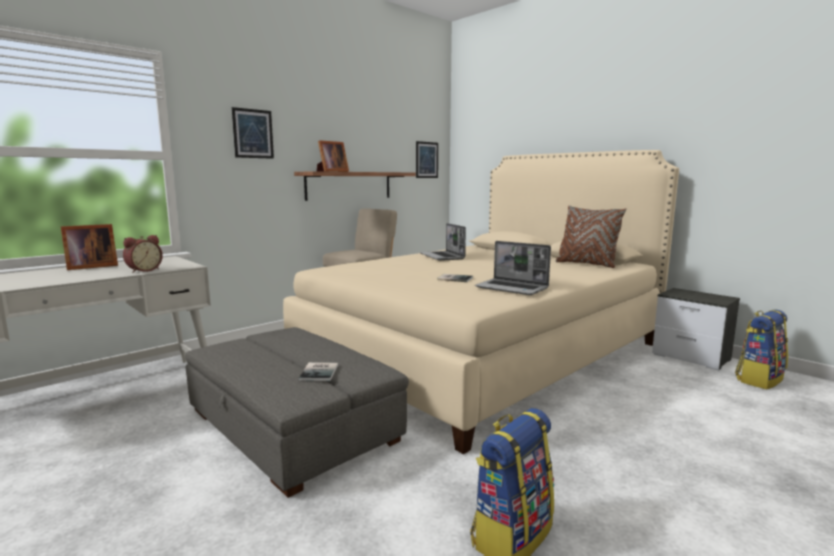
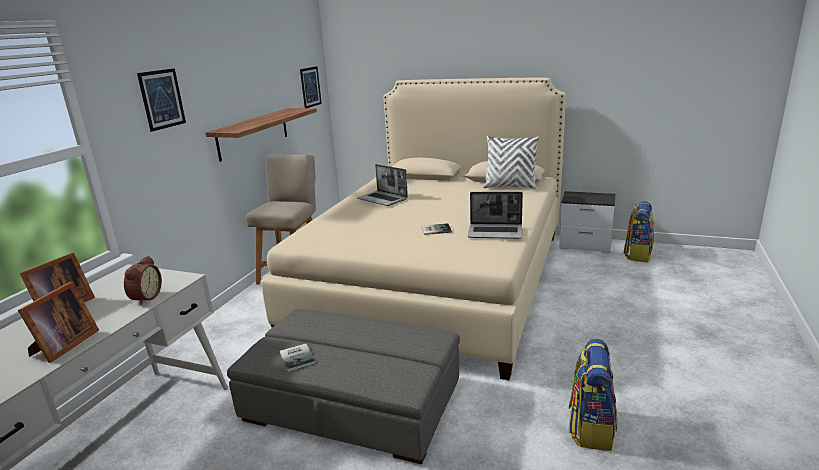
camera: 25 degrees left, 10 degrees up
(320, 372) = (395, 352): book -> book (298, 357)
(331, 171) = (243, 125): picture frame -> picture frame (63, 346)
(586, 264) = (510, 187): brown pillow -> white pillow

